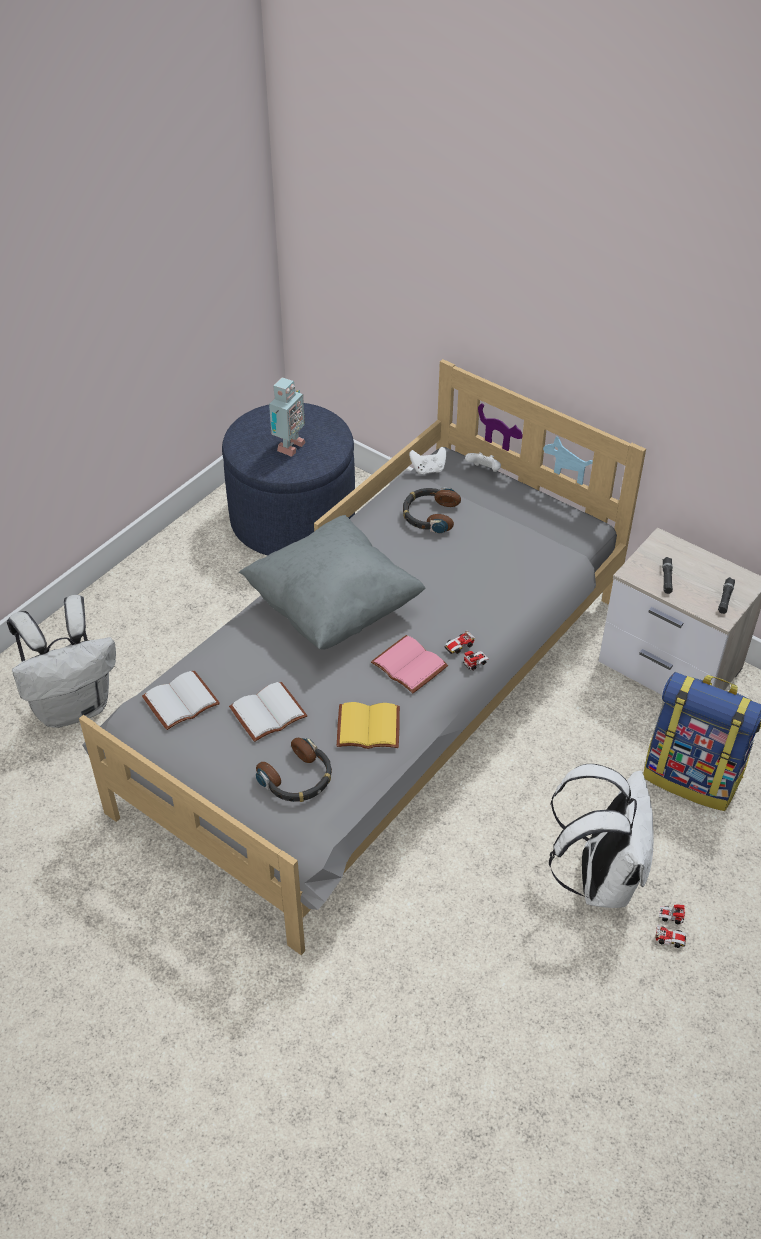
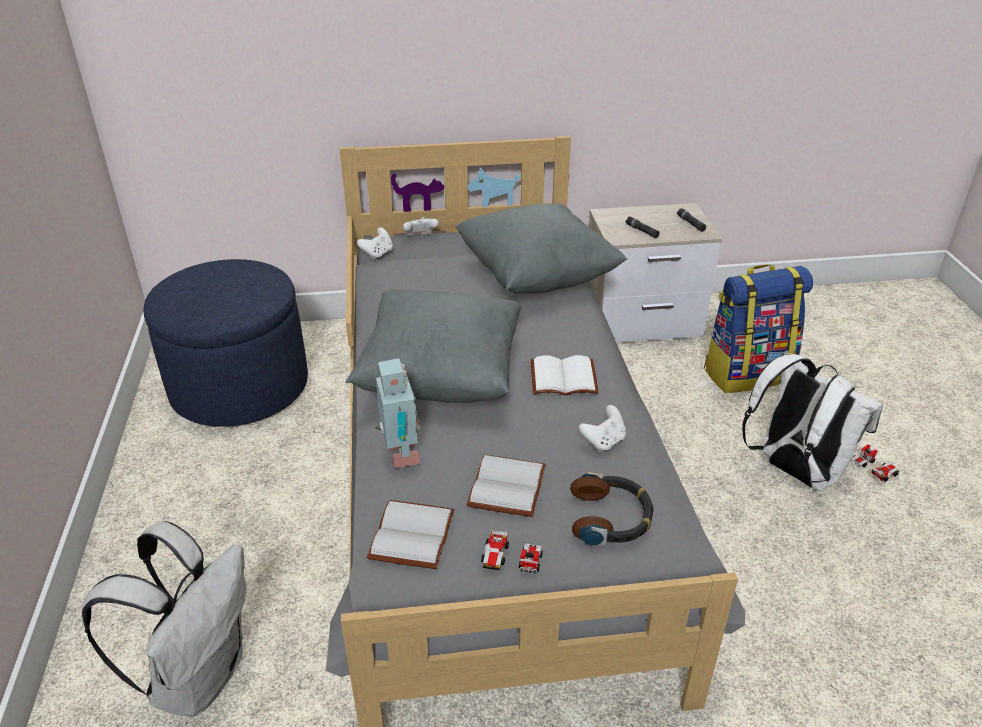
camera: 45 degrees left, 10 degrees down
(288, 447) = (229, 295): toy robot -> toy robot (400, 456)
(367, 729) = (603, 441): yellow book -> white game controller
(411, 665) = (564, 377): pink book -> white book
(430, 515) = (423, 279): headphones -> none
(466, 655) = (591, 346): toy car -> toy car (512, 560)
(516, 567) = (536, 277): none -> grey pillow

